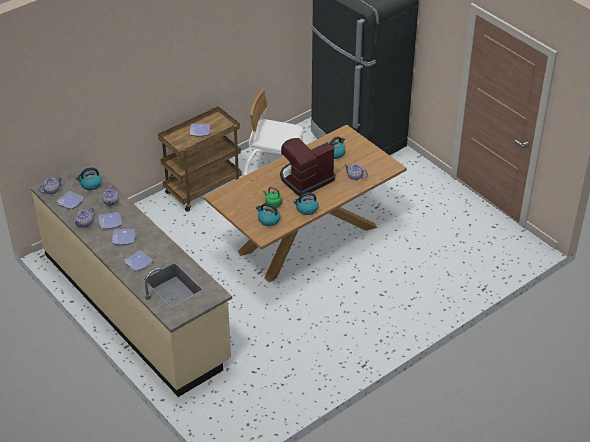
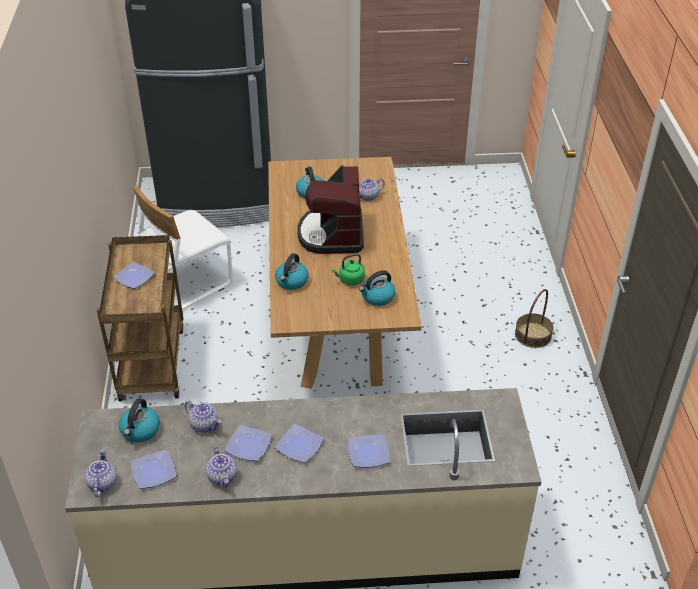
camera: 55 degrees left, 0 degrees up
(306, 209) = (388, 258): kettle -> kettle (291, 281)
(376, 328) = (533, 335): none -> basket

